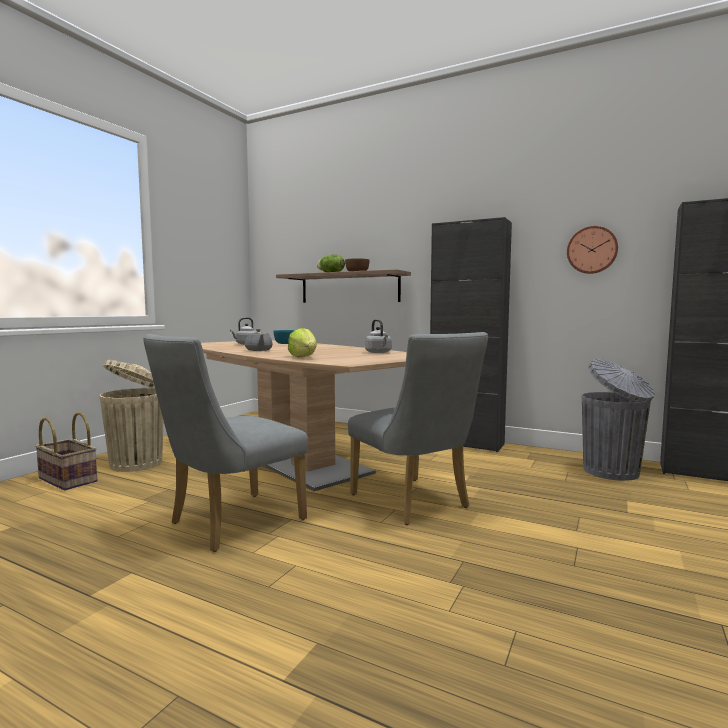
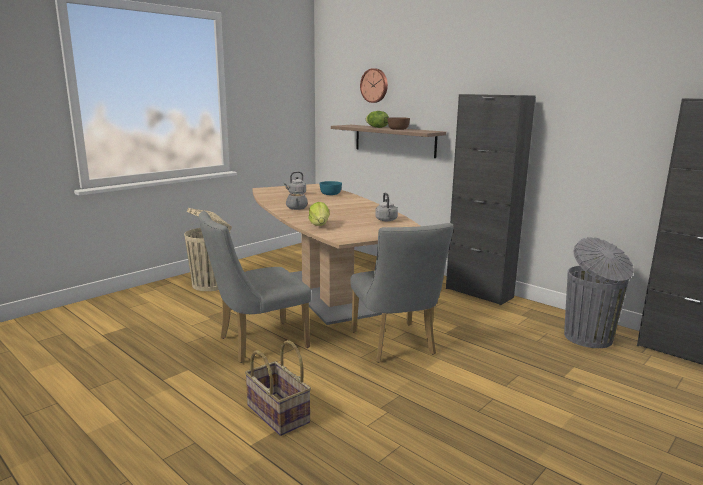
camera: 15 degrees right, 10 degrees up
(66, 480) = (162, 294): basket -> basket (276, 414)
(592, 250) = (607, 129): wall clock -> wall clock (374, 85)

